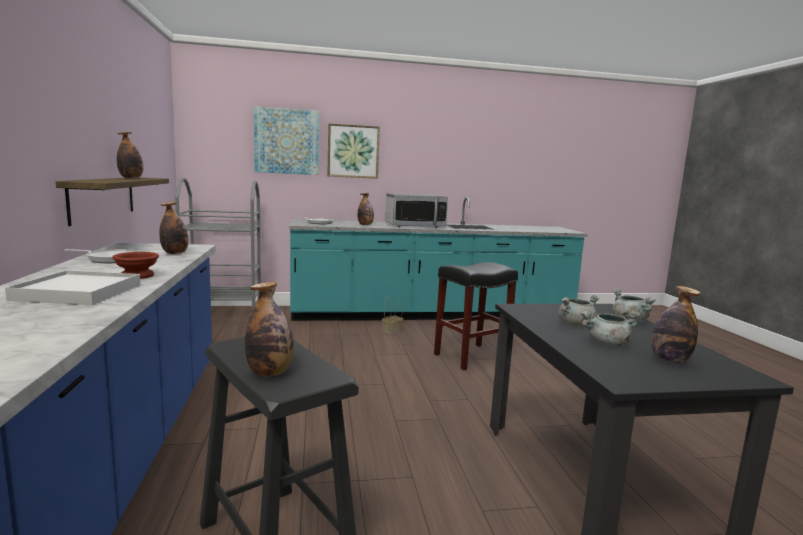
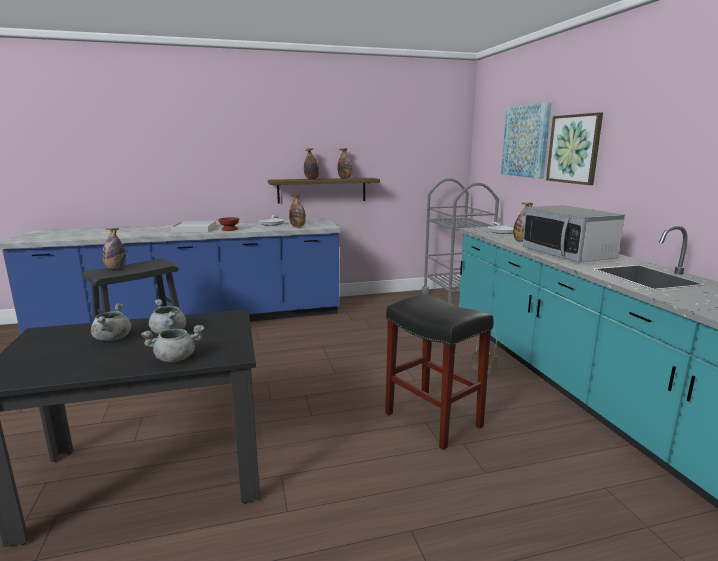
camera: 85 degrees right, 5 degrees up
(669, 360) = (57, 355): bottle -> bottle (312, 179)

